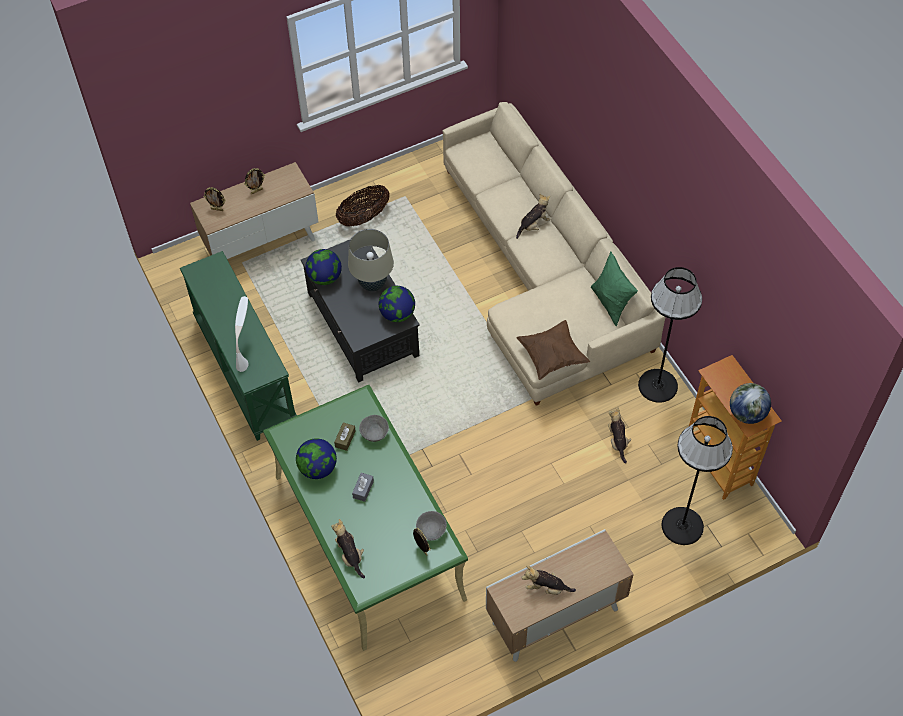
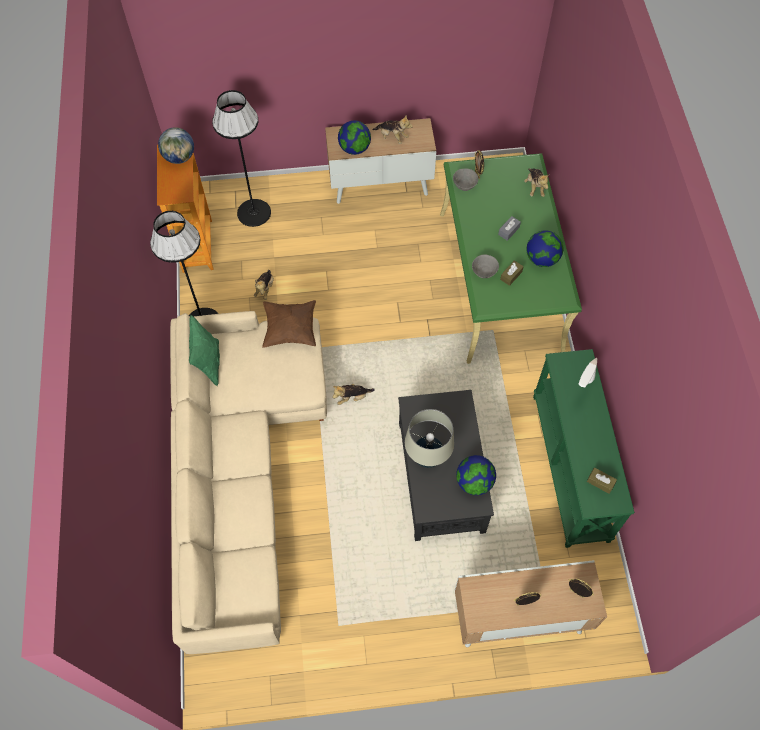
camera: 160 degrees left, 5 degrees up
(213, 280) = (600, 482): none -> brown tissue box
(364, 217) = (395, 612): basket -> none
(397, 314) = (415, 414): globe -> globe (354, 148)
(533, 225) = (233, 478): plush toy -> plush toy (352, 397)

